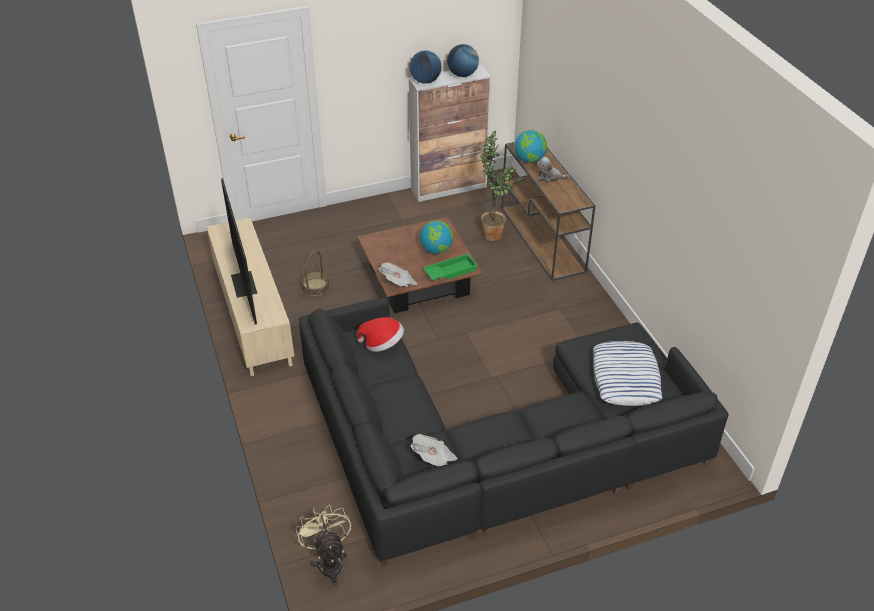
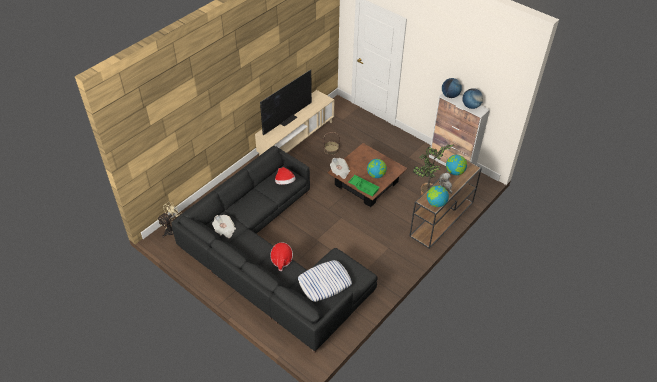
camera: 60 degrees right, 5 degrees up
(549, 409) = (281, 260): none -> hat
(575, 197) = (436, 203): none -> globe

